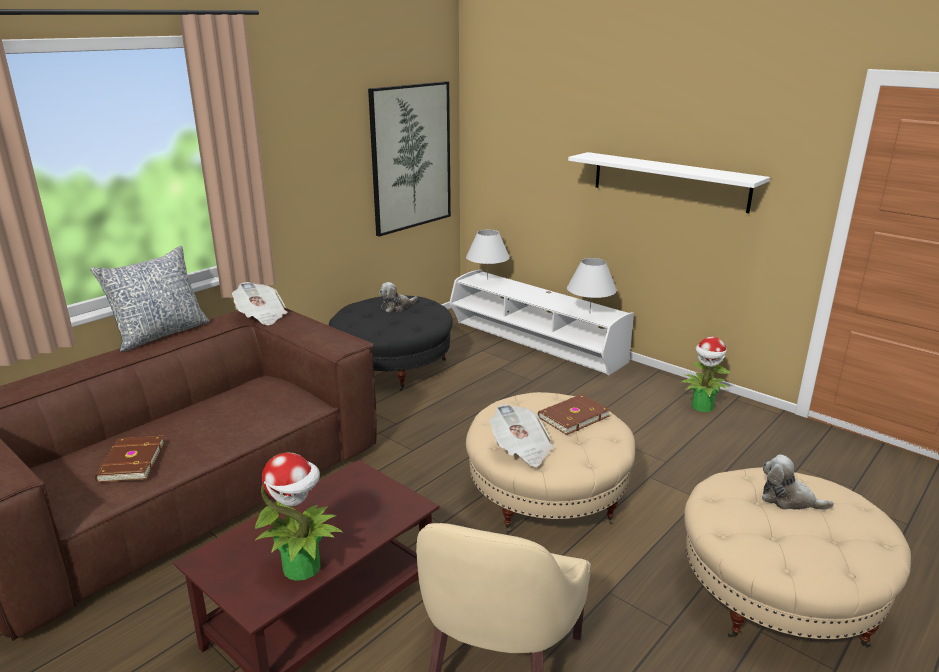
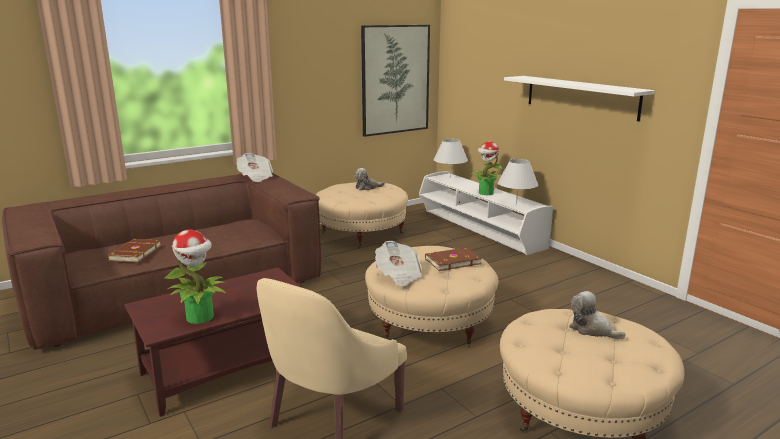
camera: 15 degrees right, 5 degrees down
(160, 334) = (184, 181): pillow -> none
(393, 366) = (362, 233): black ottoman -> beige ottoman
(702, 407) = (594, 283): potted plant -> potted plant (485, 193)

